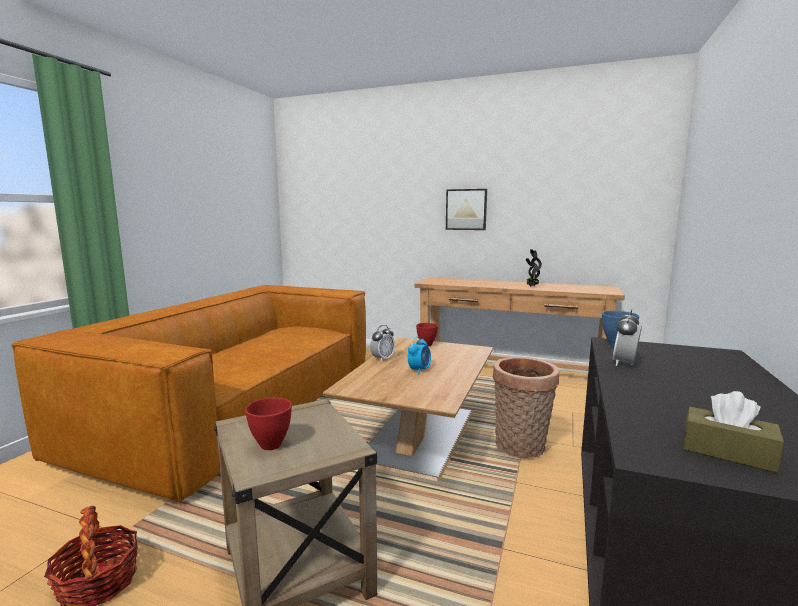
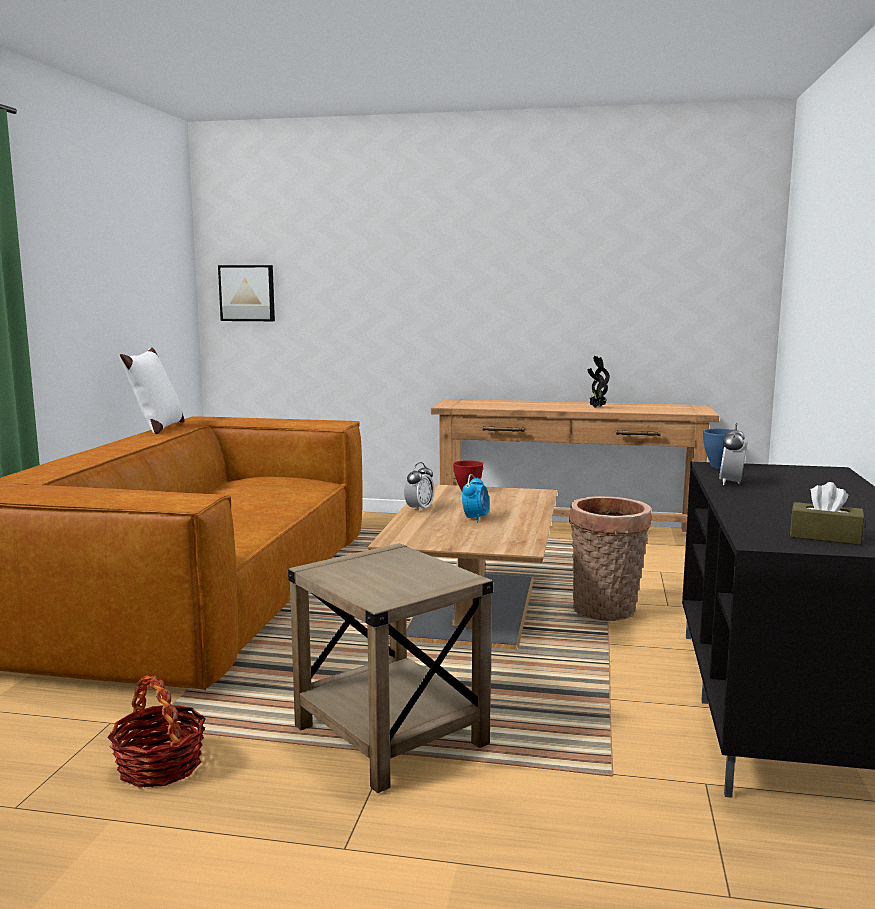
camera: 10 degrees left, 0 degrees up
(232, 292) = (157, 428): none -> white pillow
(272, 445) = (376, 581): red bowl -> none
(466, 209) = (498, 299): picture -> picture (247, 293)

